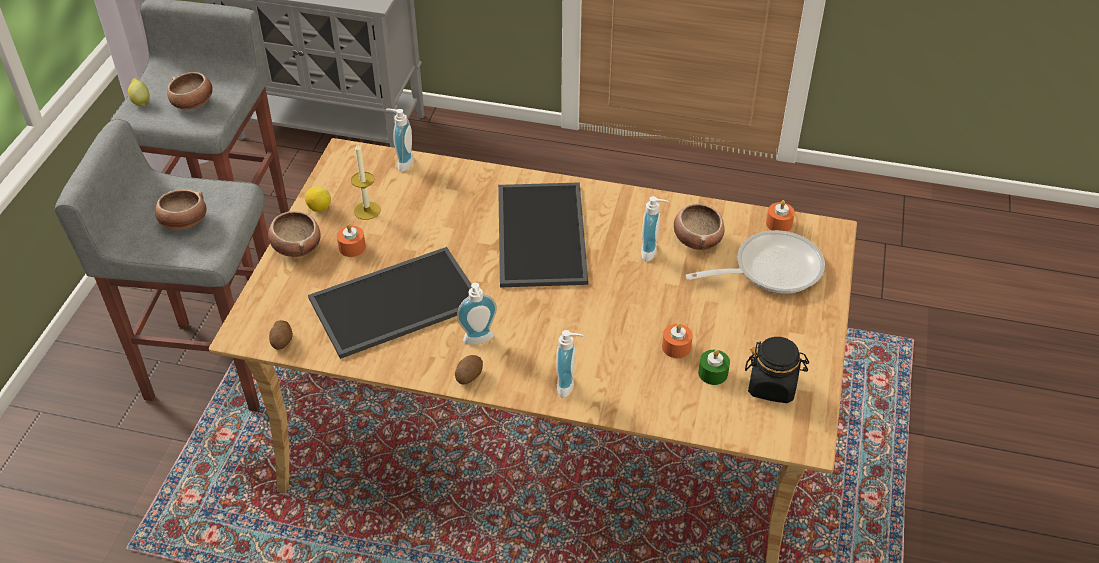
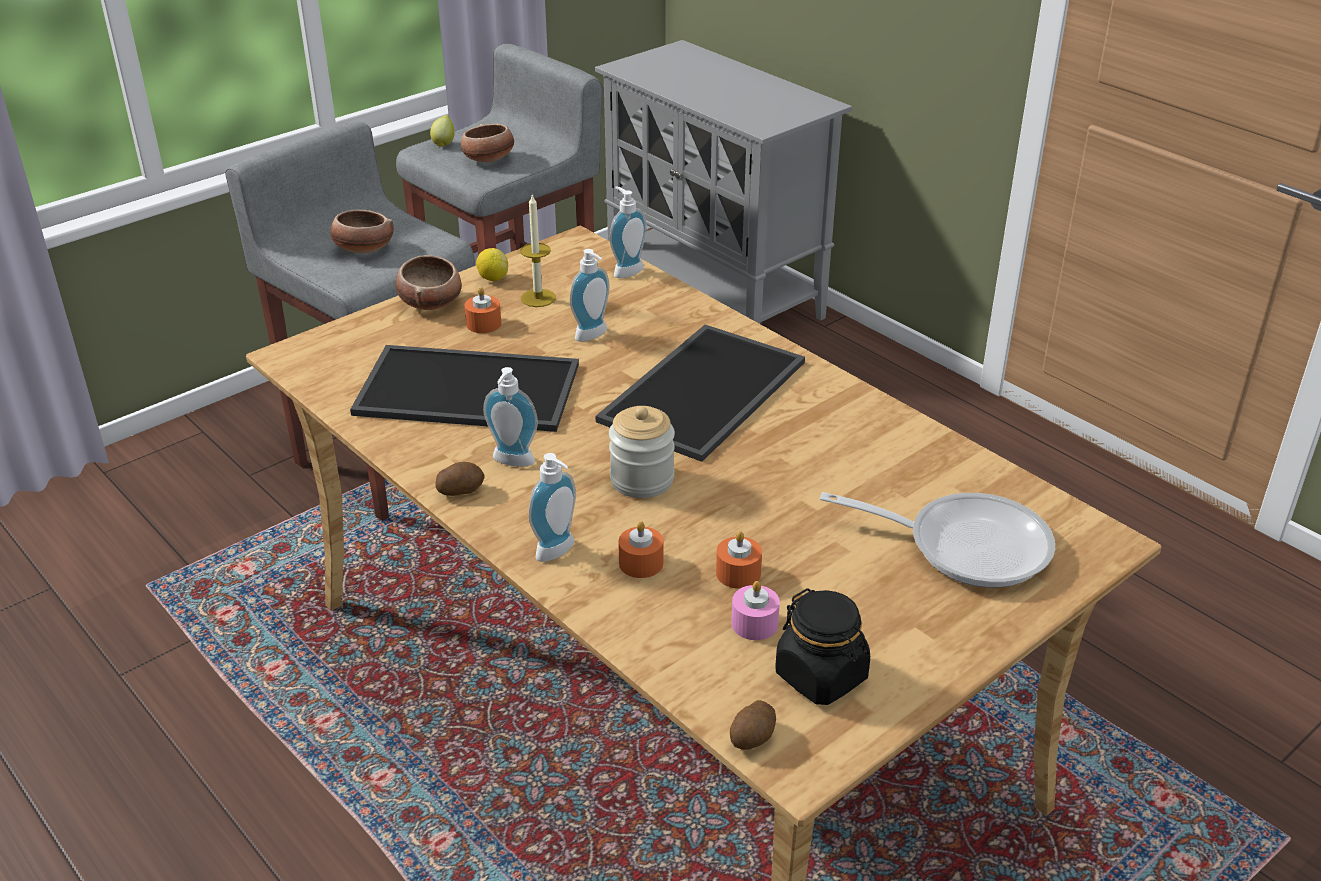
camera: 35 degrees right, 10 degrees down
(282, 341) = (317, 376): potato -> potato (753, 738)
(567, 314) = (642, 480): none -> jar
(652, 252) = (821, 462): soap dispenser -> soap dispenser (594, 336)
(697, 239) = (897, 472): bowl -> none
(713, 373) = (754, 623): green candle -> pink candle
(779, 224) = (1034, 501): orange candle -> orange candle (641, 563)

